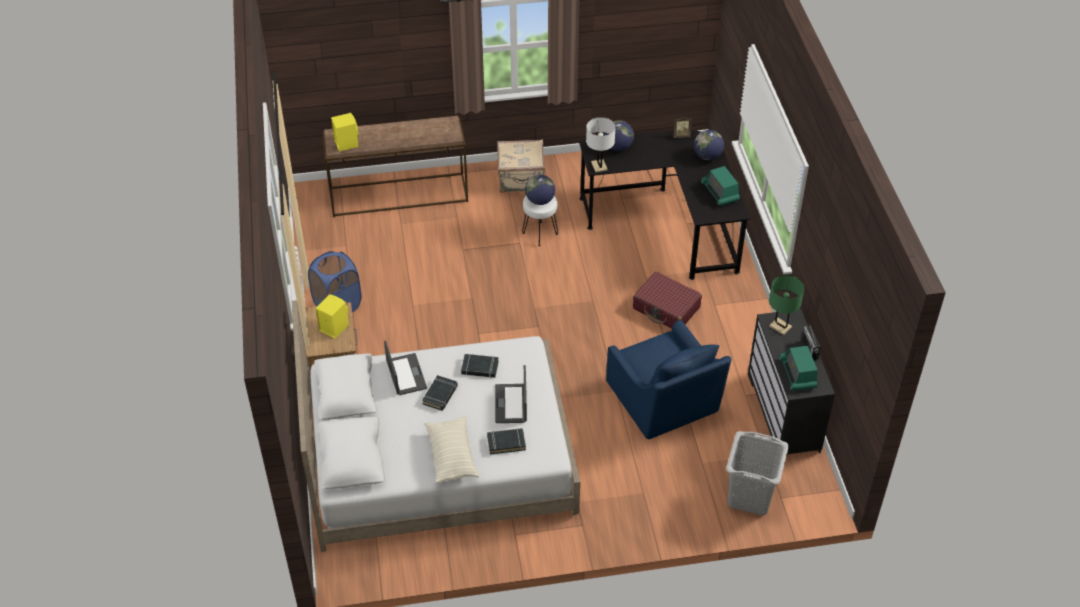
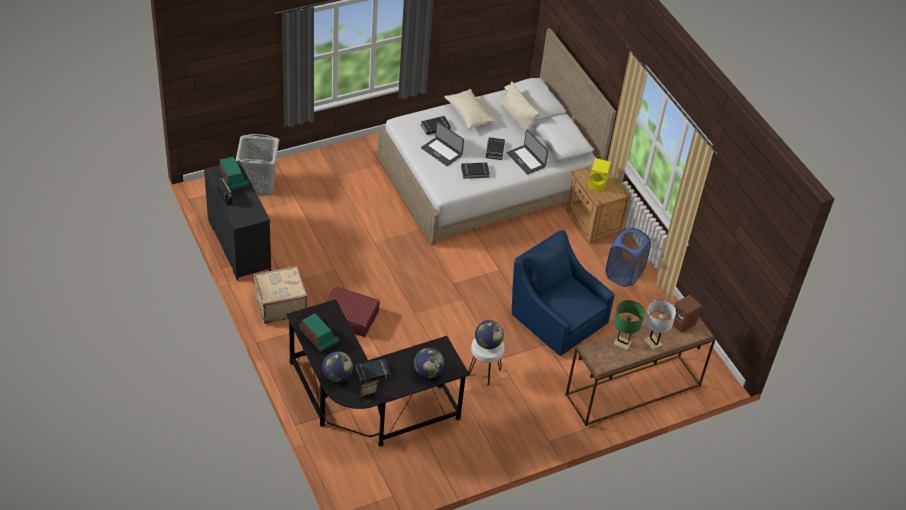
camera: 160 degrees right, 0 degrees up
(346, 143) = (683, 324): yellow speaker -> brown speaker
(387, 437) = (517, 120): none -> beige pillow
(511, 404) = (442, 151): laptop -> laptop turned 150 degrees clockwise
(521, 180) = (525, 430): beige suitcase -> beige suitcase (280, 305)
(599, 166) = (440, 346): white table lamp -> white table lamp (653, 343)
(664, 401) = (334, 240): blue armchair -> blue armchair (556, 317)
(672, 154) = (372, 373): none -> black book
(780, 327) = (249, 212): green table lamp -> green table lamp (622, 343)

